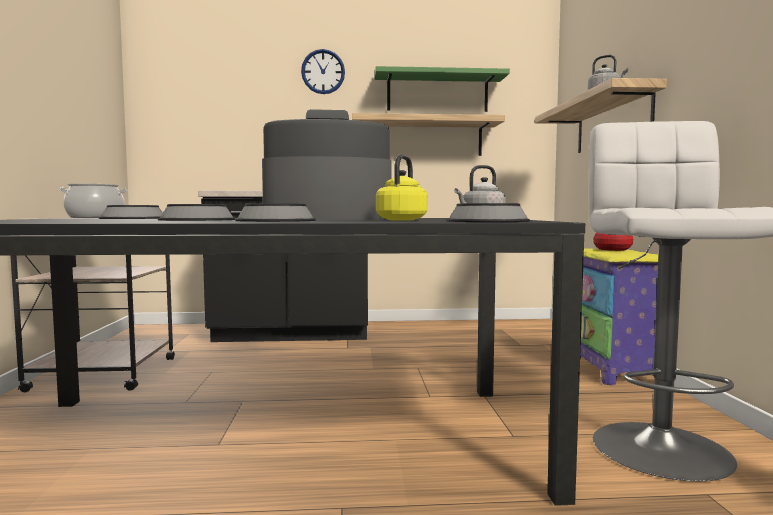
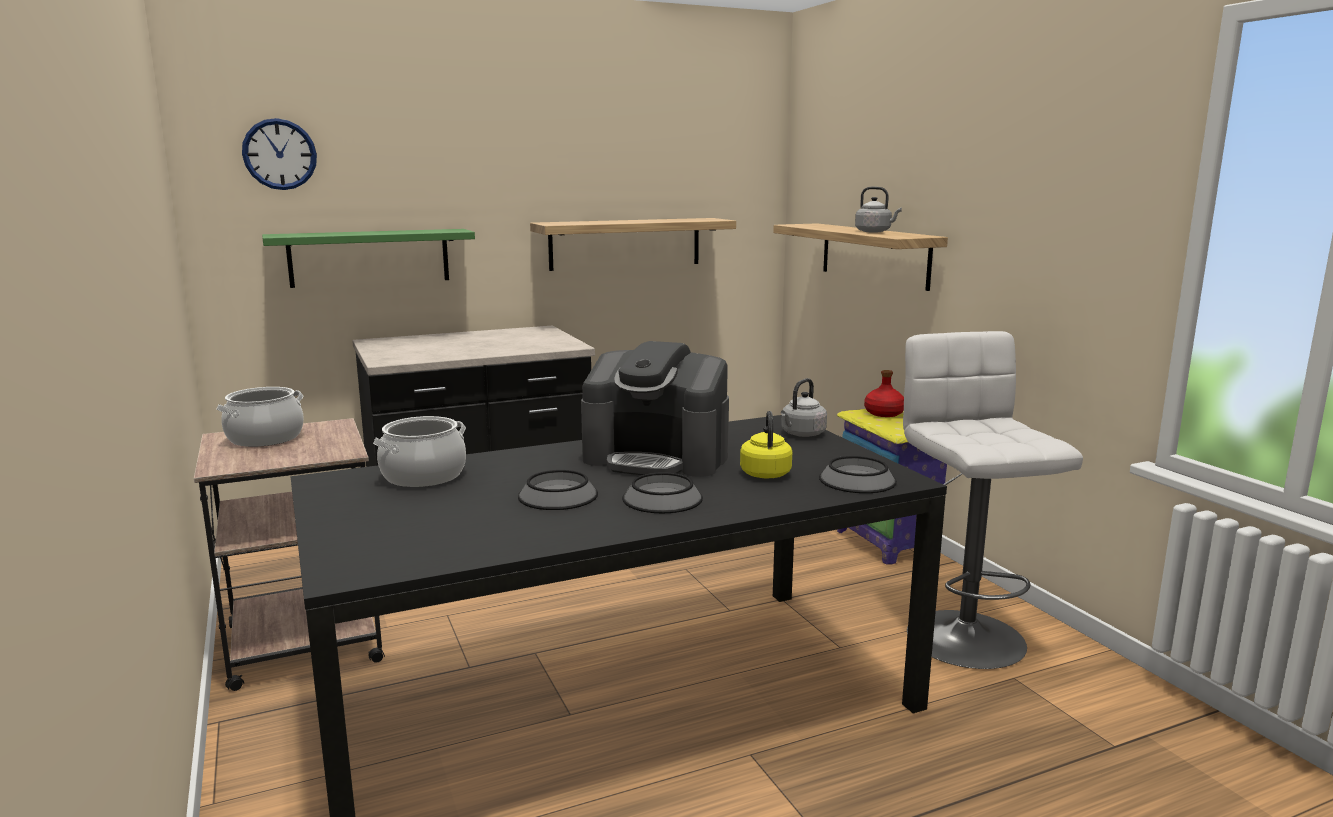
camera: 20 degrees left, 10 degrees up
(133, 218) = (423, 476): bowl -> cooking pot
(323, 72) = (487, 154): wall clock -> wall clock (279, 154)
(327, 218) = (657, 457): coffee machine -> coffee machine turned 135 degrees counterclockwise
(437, 93) = (642, 182): green shelf -> green shelf (369, 257)

